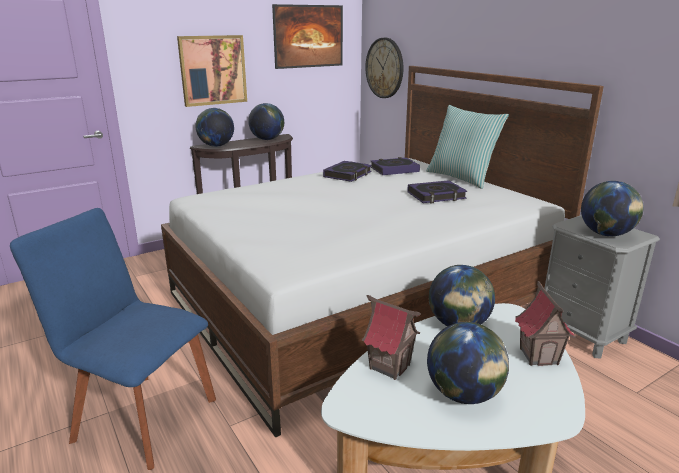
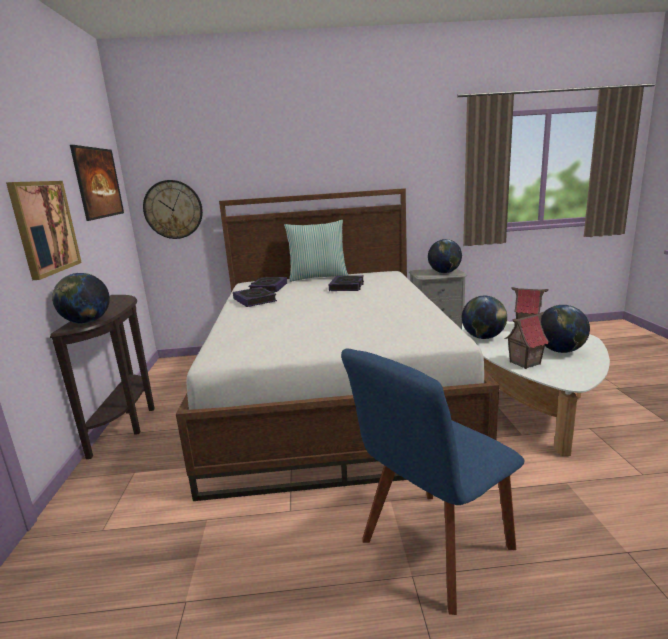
camera: 60 degrees left, 5 degrees down
(267, 139) = (115, 302): globe -> none

